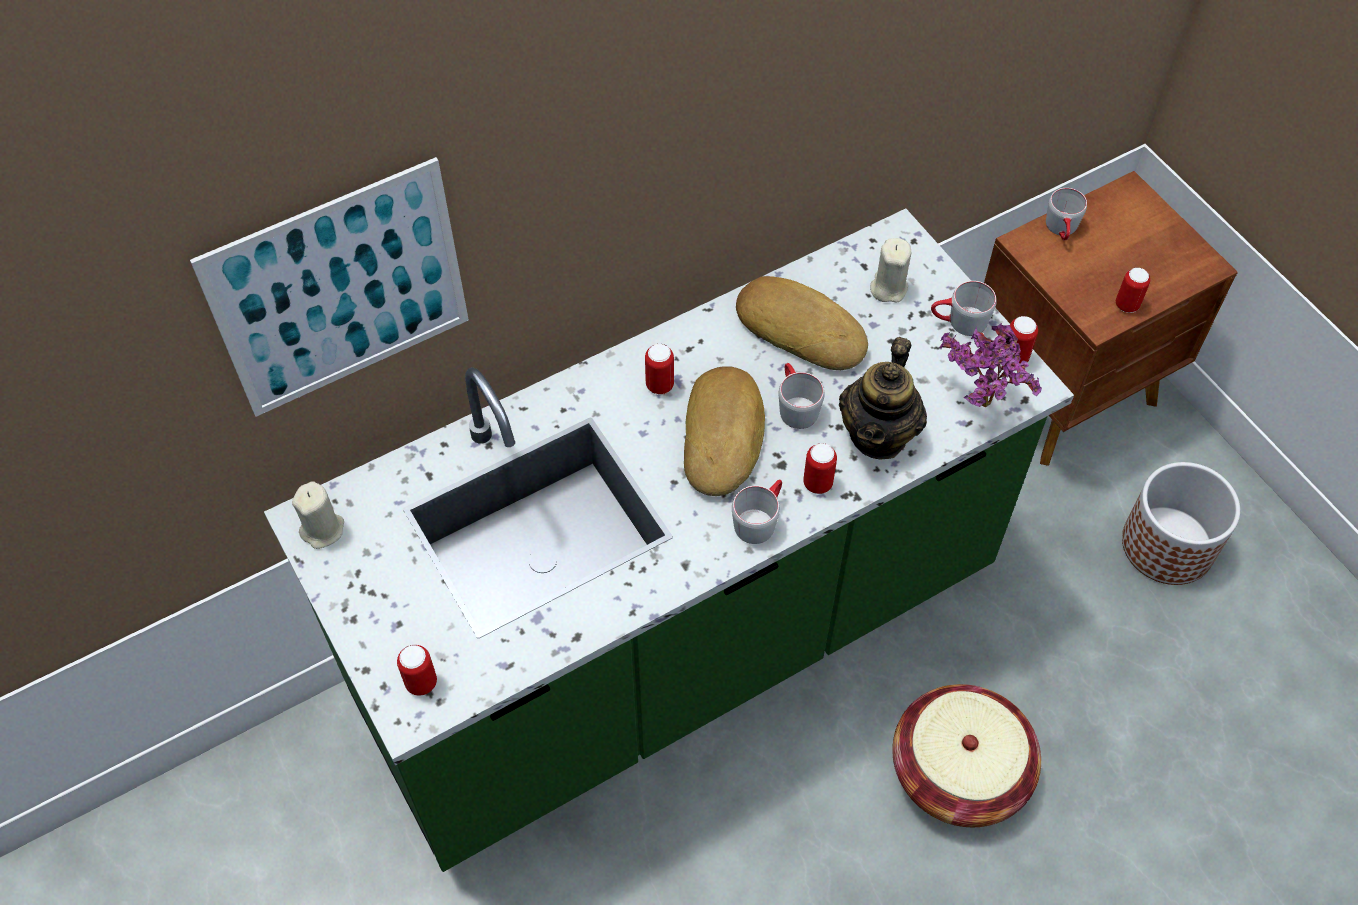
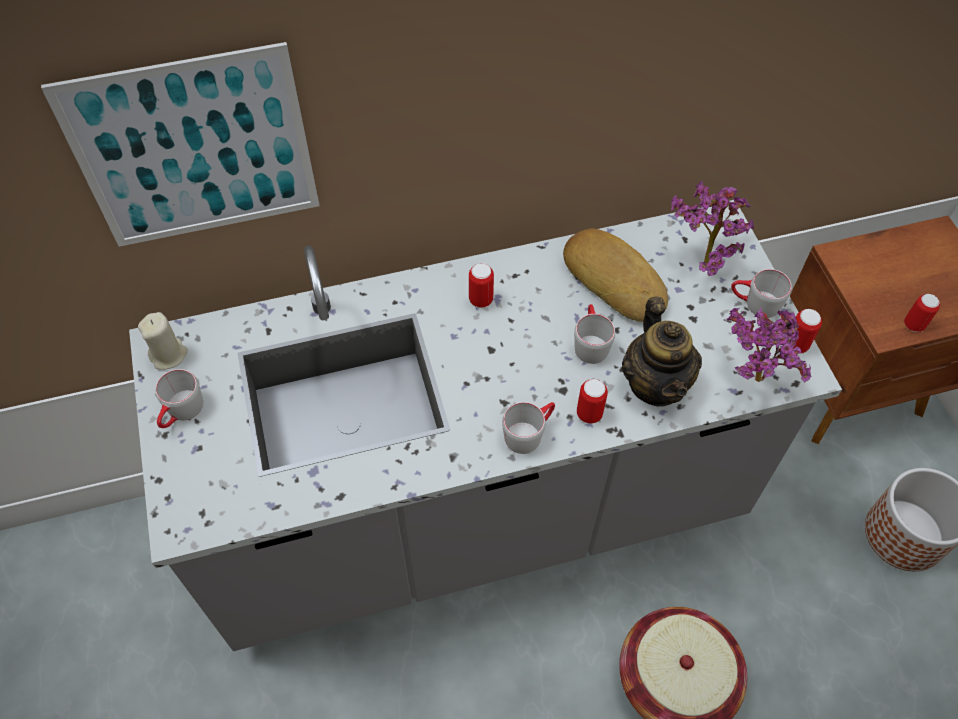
camera: 15 degrees right, 0 degrees up
(421, 683) = (199, 503): can -> none
(679, 642) = (478, 513): green counter -> grey counter
(724, 436) = (521, 355): bread -> none
(879, 434) = (655, 384): teapot -> teapot turned 45 degrees counterclockwise
(888, 288) = (700, 261): beige candle -> potted plant
(1062, 230) = (872, 251): grey mug -> grey mug (181, 413)

